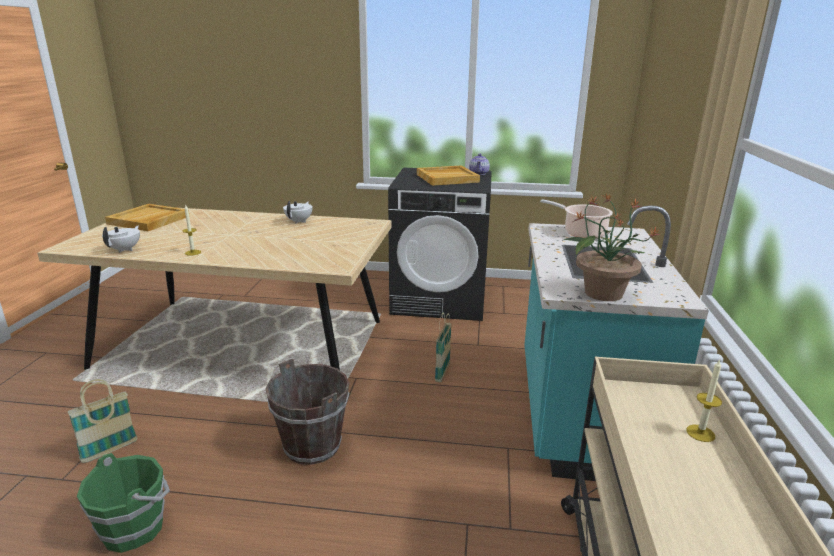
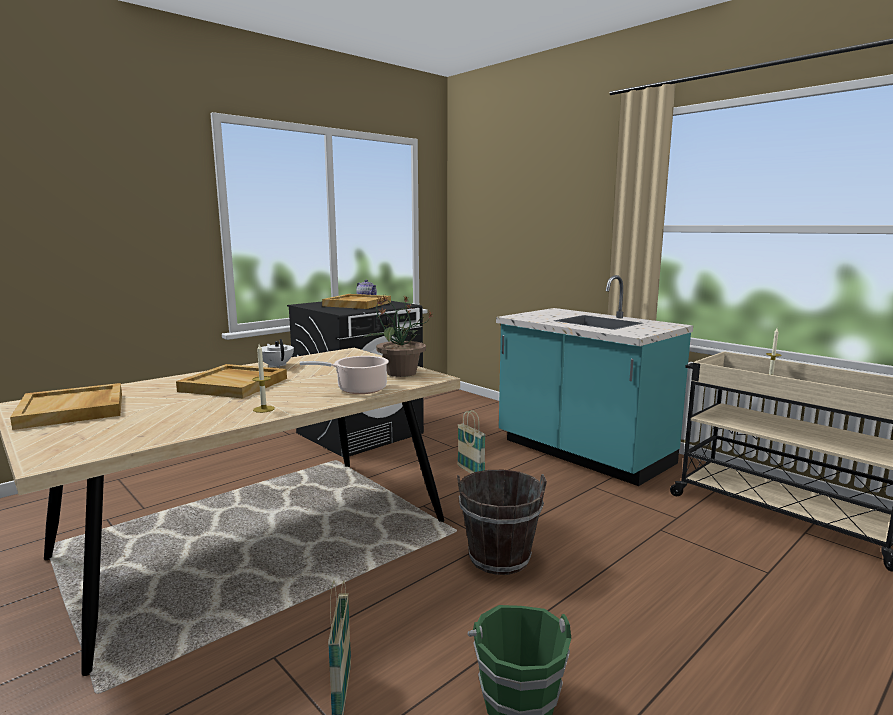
camera: 50 degrees left, 10 degrees down
(125, 249) = (163, 433): white teapot -> none
(239, 229) = (235, 384): none -> beige tray
(582, 233) = (540, 314): cooking pot -> cooking pot (358, 389)
(602, 293) = (646, 330): potted plant -> potted plant (400, 373)

